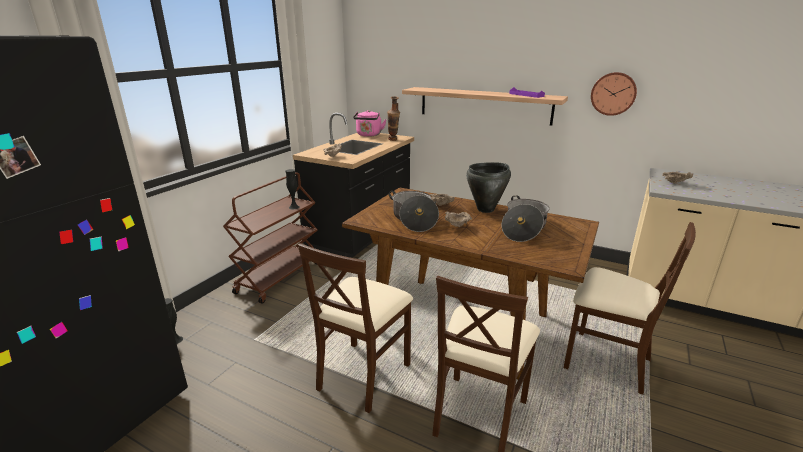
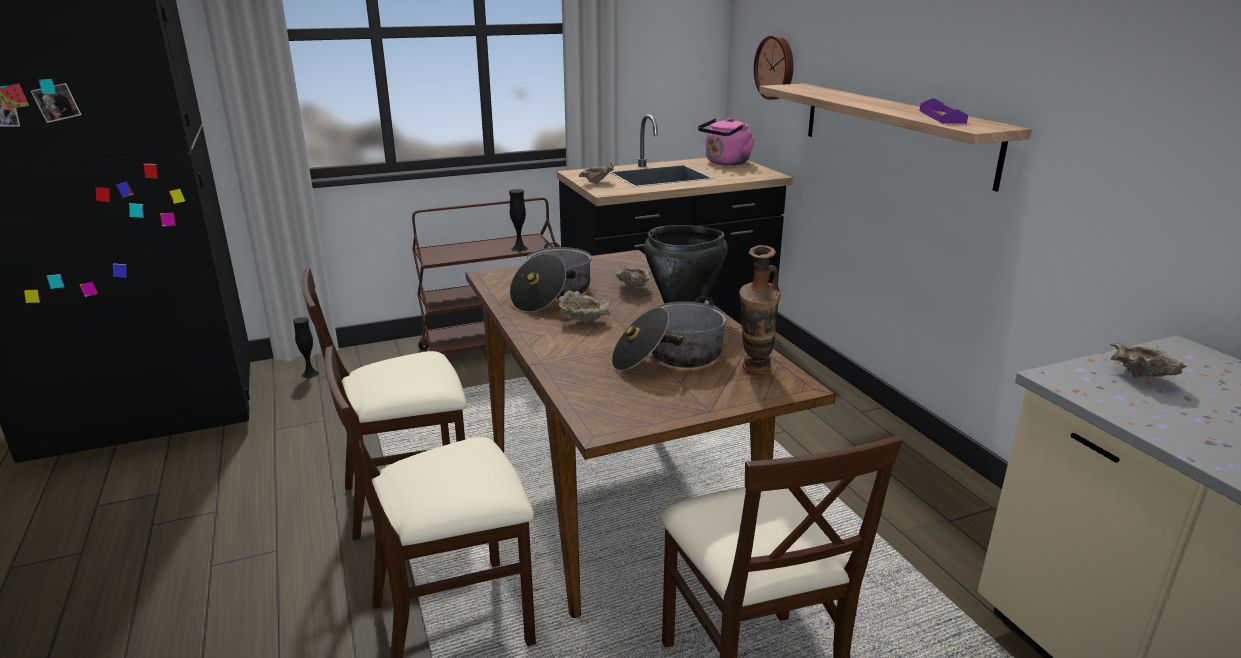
camera: 40 degrees right, 0 degrees up
(393, 140) = (742, 176): vase -> vase (754, 373)
(613, 93) = (1121, 133): wall clock -> wall clock (776, 67)

